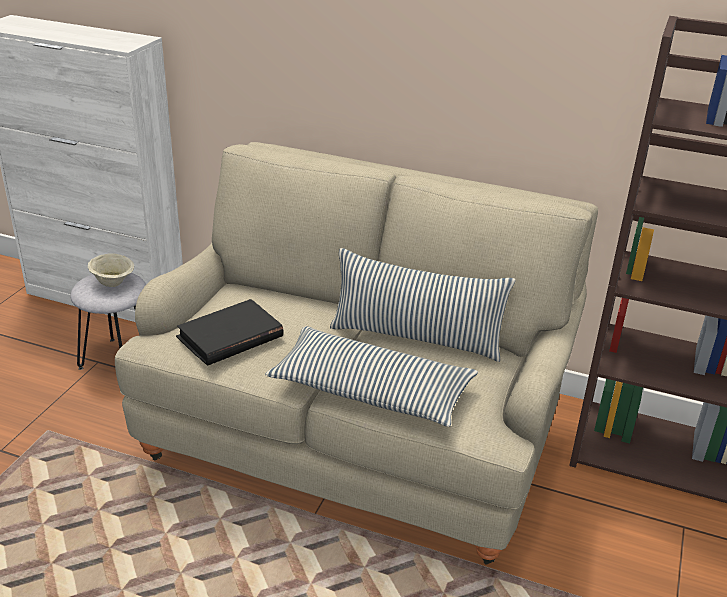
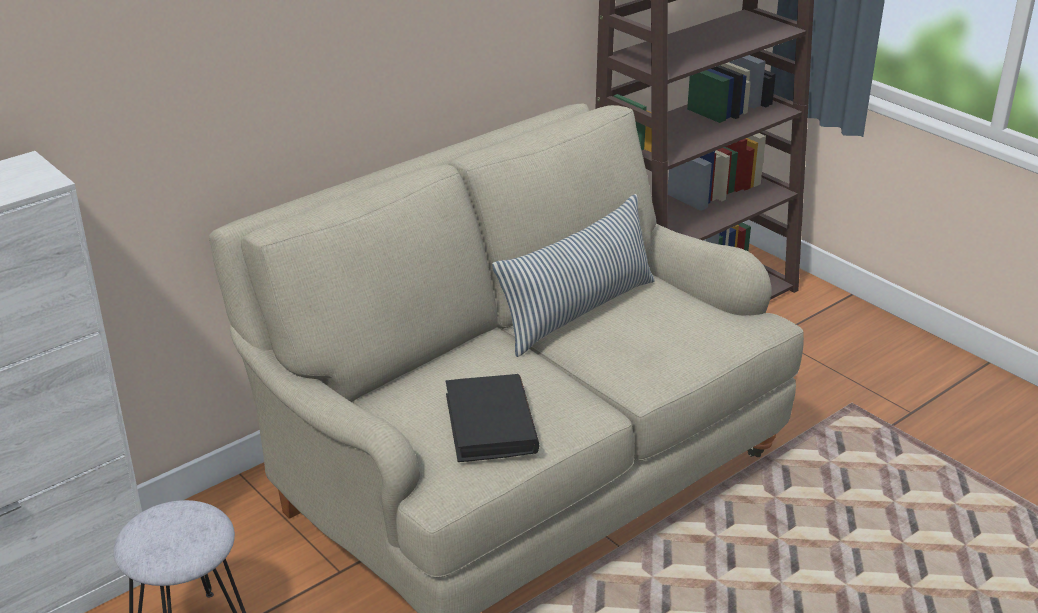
camera: 60 degrees left, 0 degrees up
(113, 282) = (173, 525): beige bowl -> none
(371, 391) = (648, 365): pillow -> none

